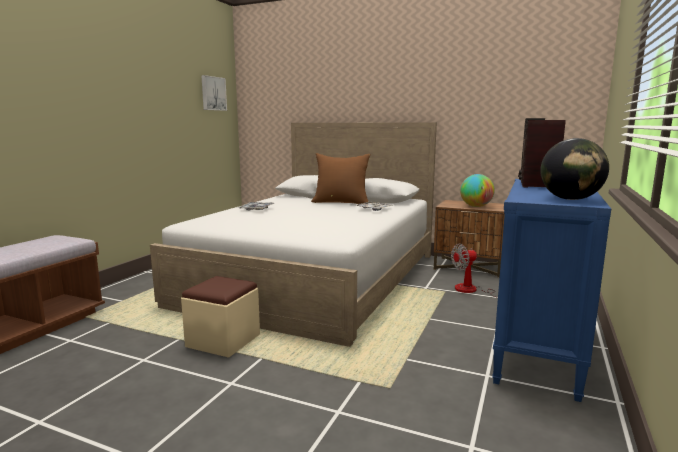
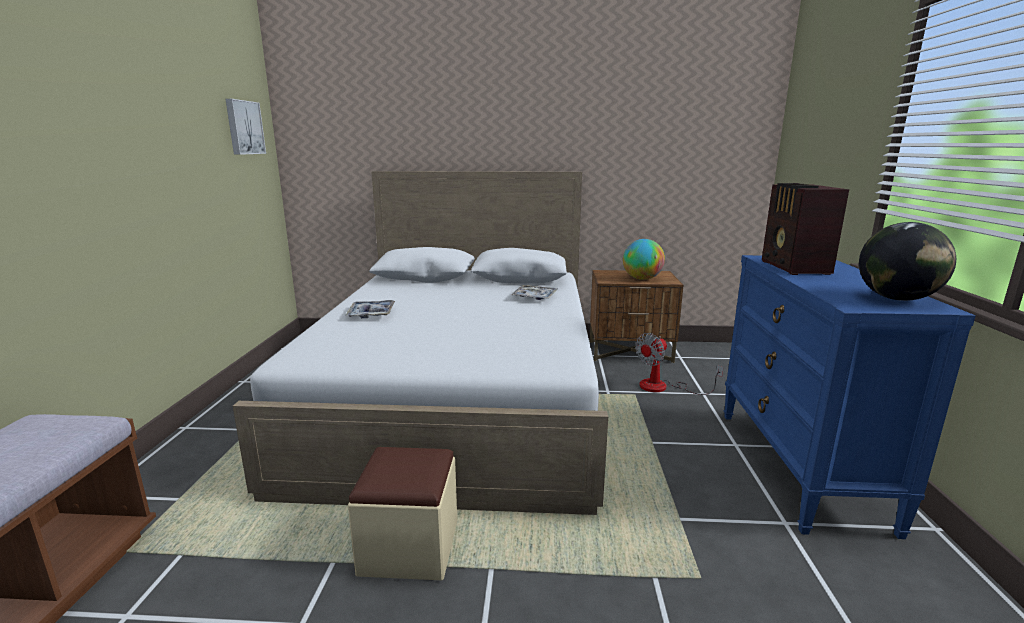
camera: 20 degrees left, 5 degrees up
(341, 202) = (476, 287): brown pillow -> none

